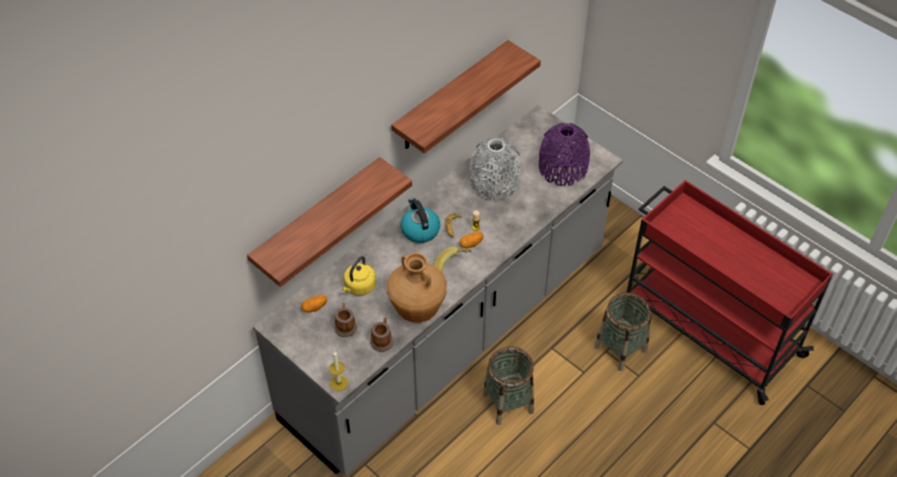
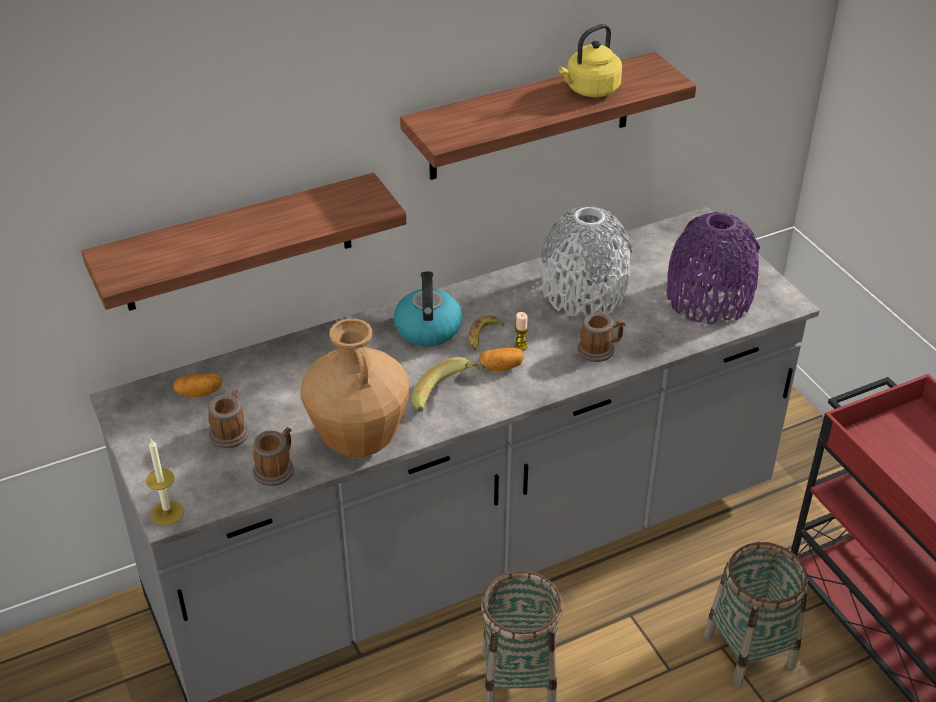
camera: 20 degrees right, 10 degrees down
(359, 287) = (285, 382): yellow kettle -> yellow kettle (590, 90)
(518, 217) = (600, 349): none -> mug

